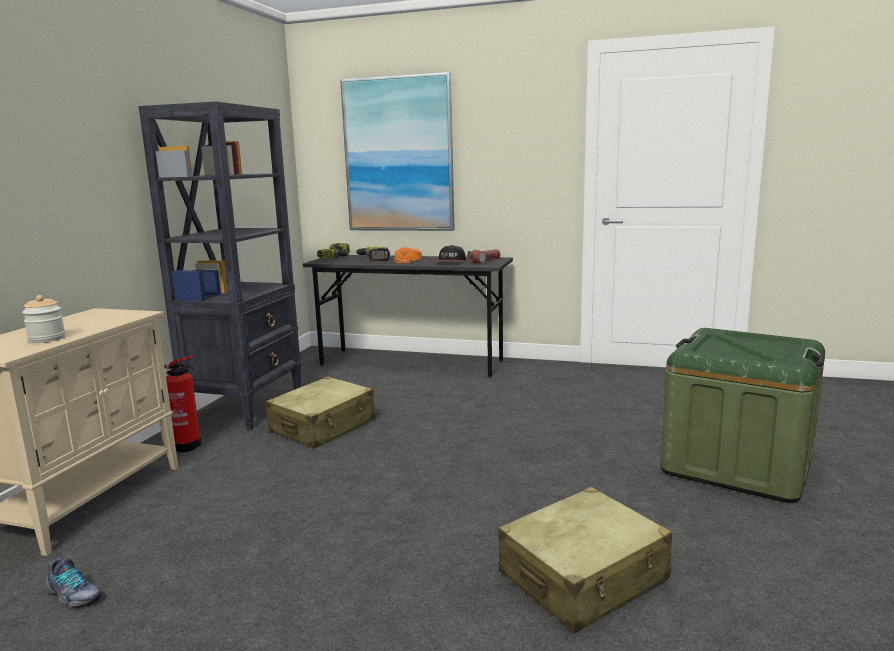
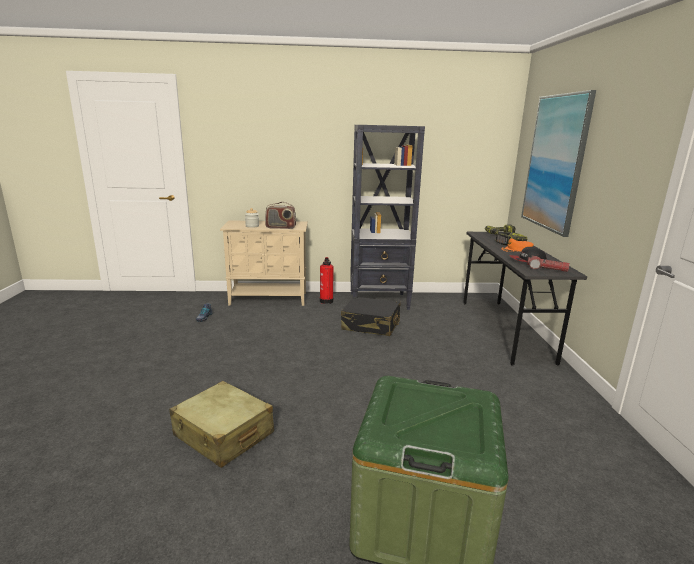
camera: 70 degrees right, 5 degrees up
(109, 322) = (280, 227): none -> radio
(323, 426) = (371, 325): beige suitcase -> black suitcase

